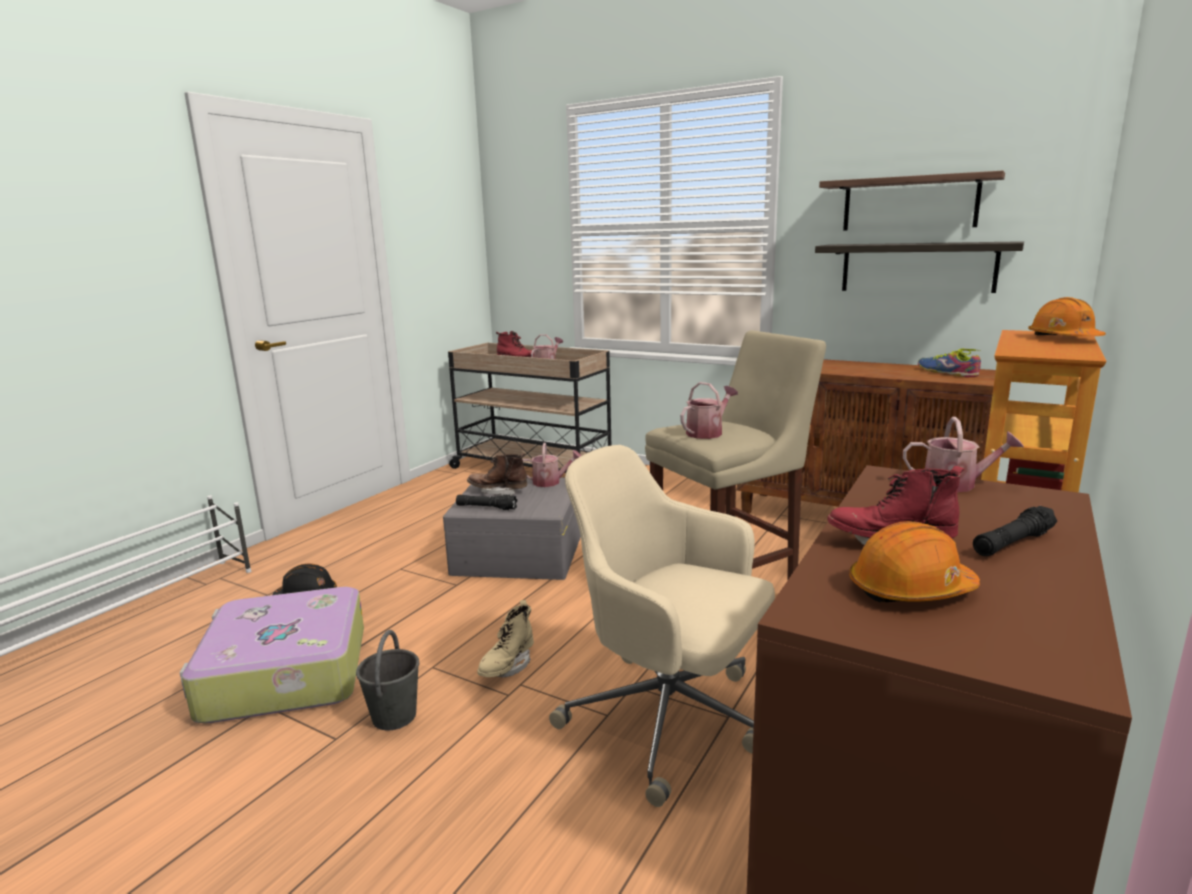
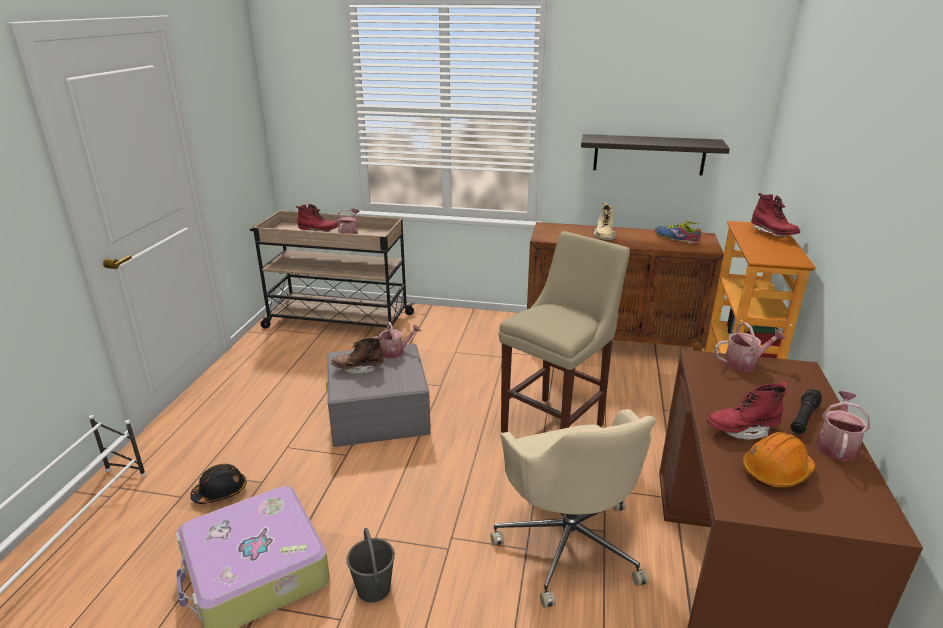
camera: 20 degrees left, 10 degrees up
(486, 507) = (360, 388): black flashlight -> none
(507, 666) = (433, 524): beige boot -> beige boot (604, 237)
(669, 720) = (569, 542): beige office chair -> beige office chair turned 120 degrees counterclockwise
(707, 432) = (551, 322): watering can -> watering can (836, 445)
(909, 203) = (645, 106): shelf -> none
(1063, 338) = (772, 234): orange hard hat -> red boot

